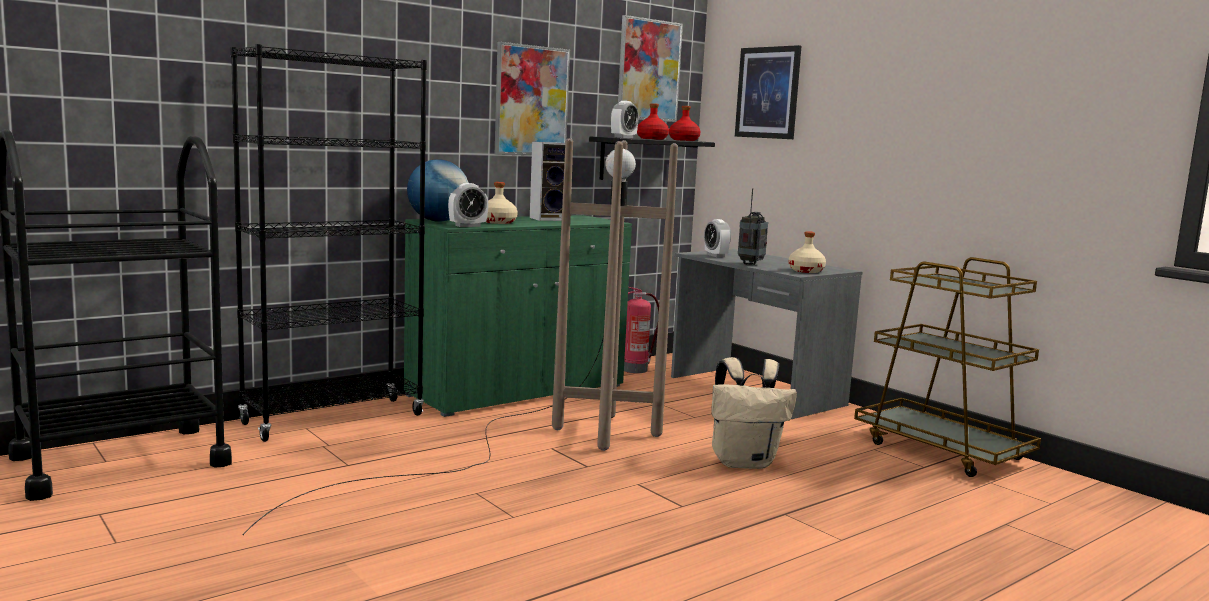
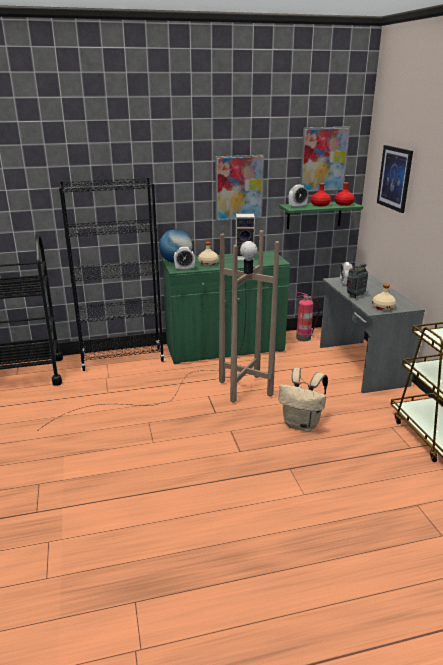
camera: 25 degrees right, 15 degrees up
(637, 159) = (314, 215): black shelf -> green shelf

